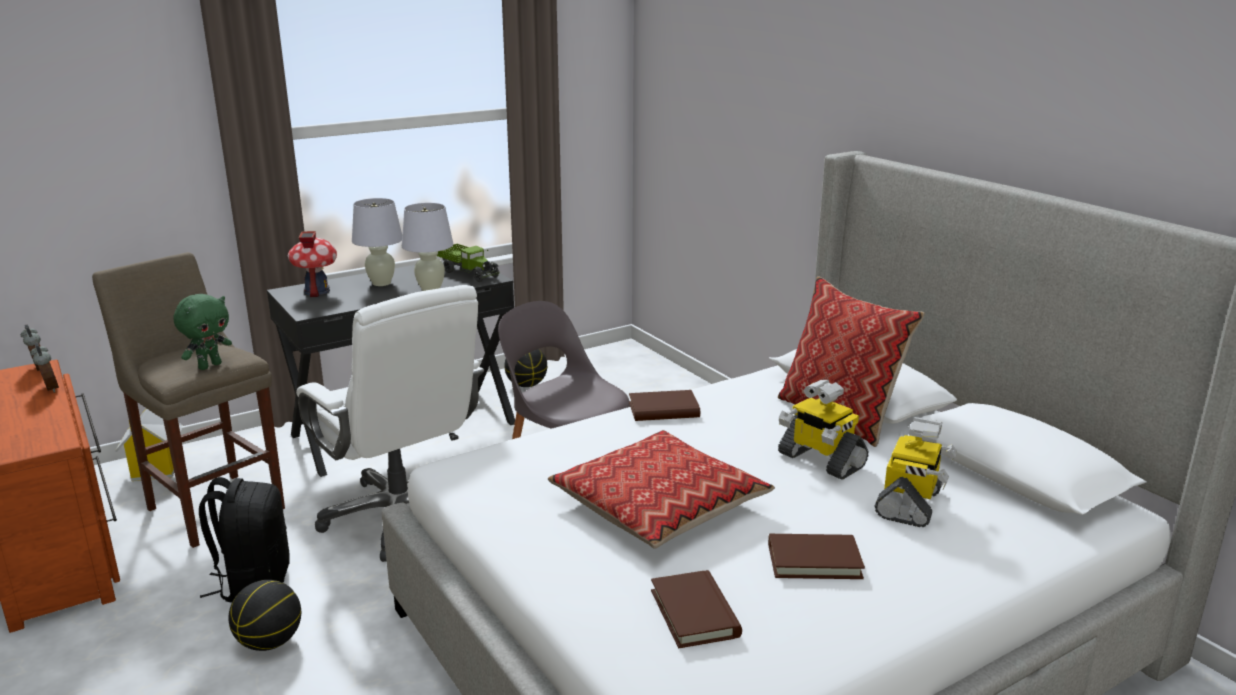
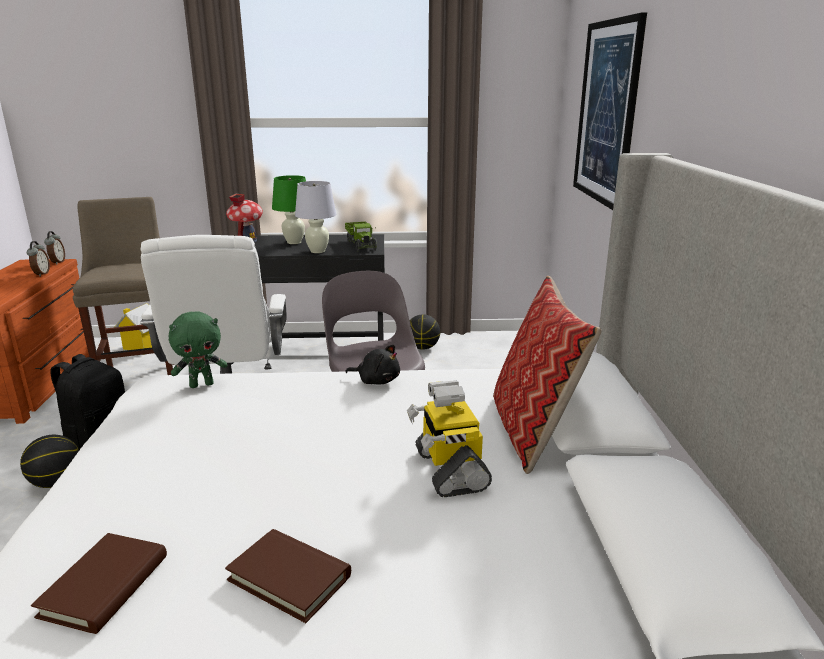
camera: 30 degrees right, 0 degrees up
(209, 366) = (118, 275): green plush toy -> green plush toy (202, 384)
(382, 283) = (294, 242): white table lamp -> green table lamp
(659, 505) = (245, 464): pillow -> none
(663, 410) = (377, 380): brown book -> black plush toy
(735, 102) = (607, 113): none -> picture
(910, 504) = (480, 552): toy robot -> none

